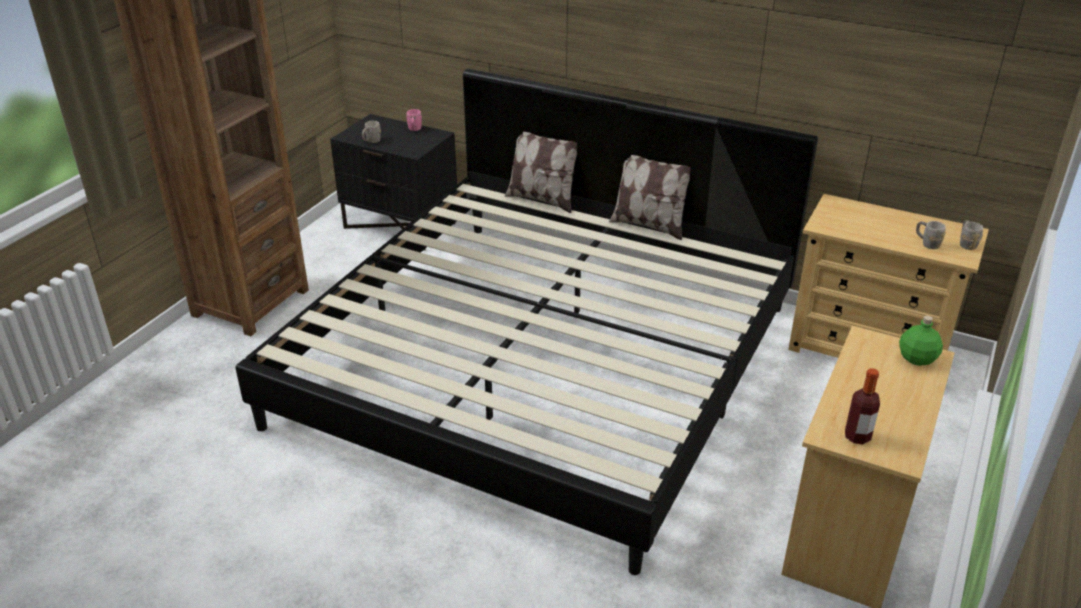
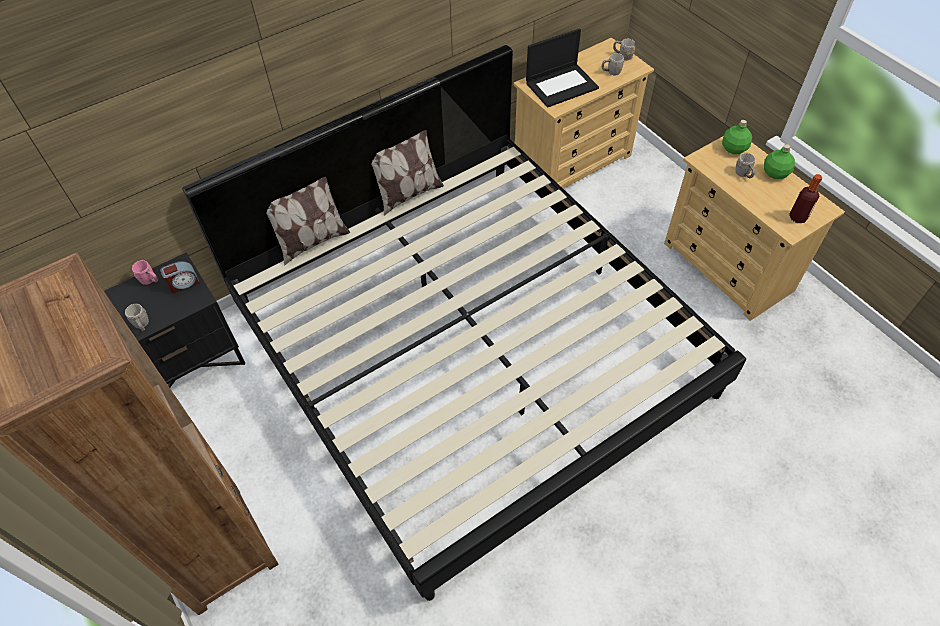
camera: 60 degrees left, 20 degrees up
(423, 142) = (183, 283): none -> alarm clock
(860, 220) = (562, 85): none -> laptop
(880, 376) = (743, 174): none -> grey mug
(915, 401) = (775, 173): none -> green bottle

